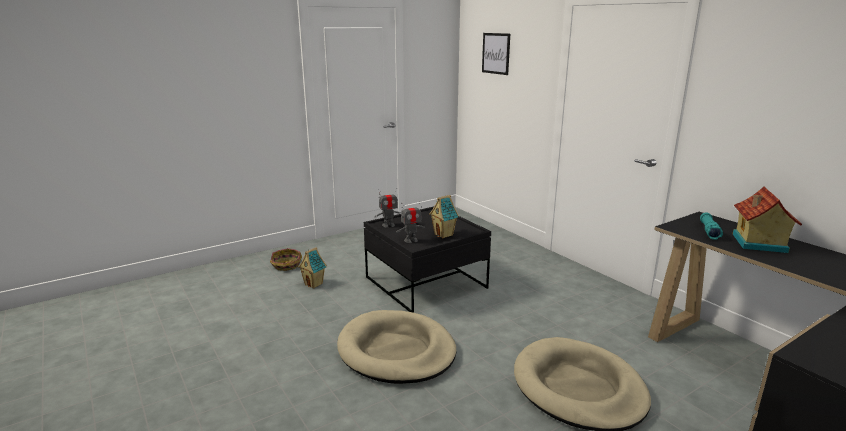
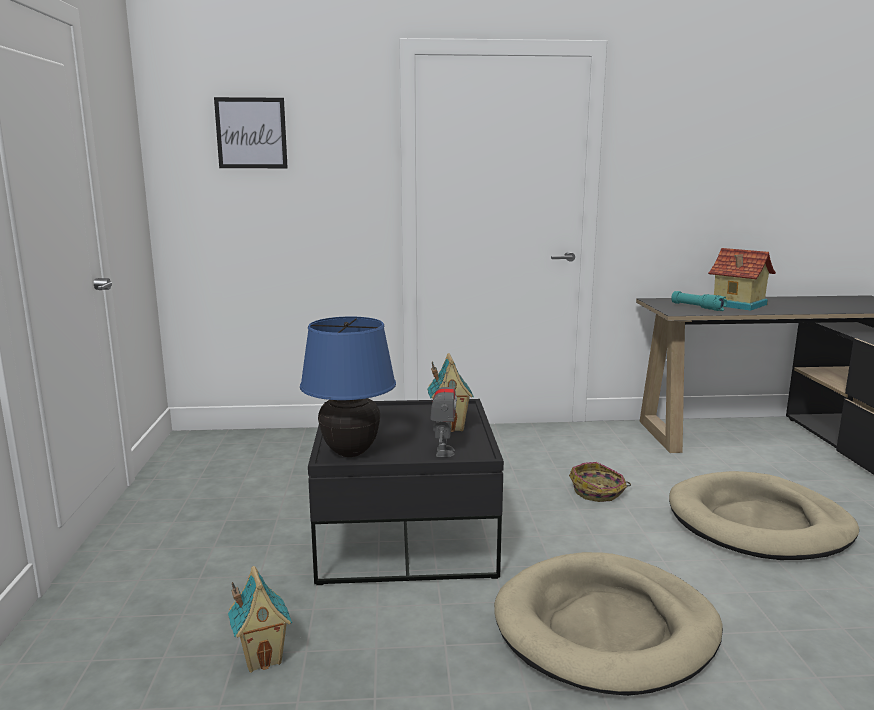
camera: 60 degrees left, 5 degrees down
(286, 265) = (111, 677): basket -> basket (598, 492)
(388, 225) = (350, 452): toy robot -> blue table lamp

